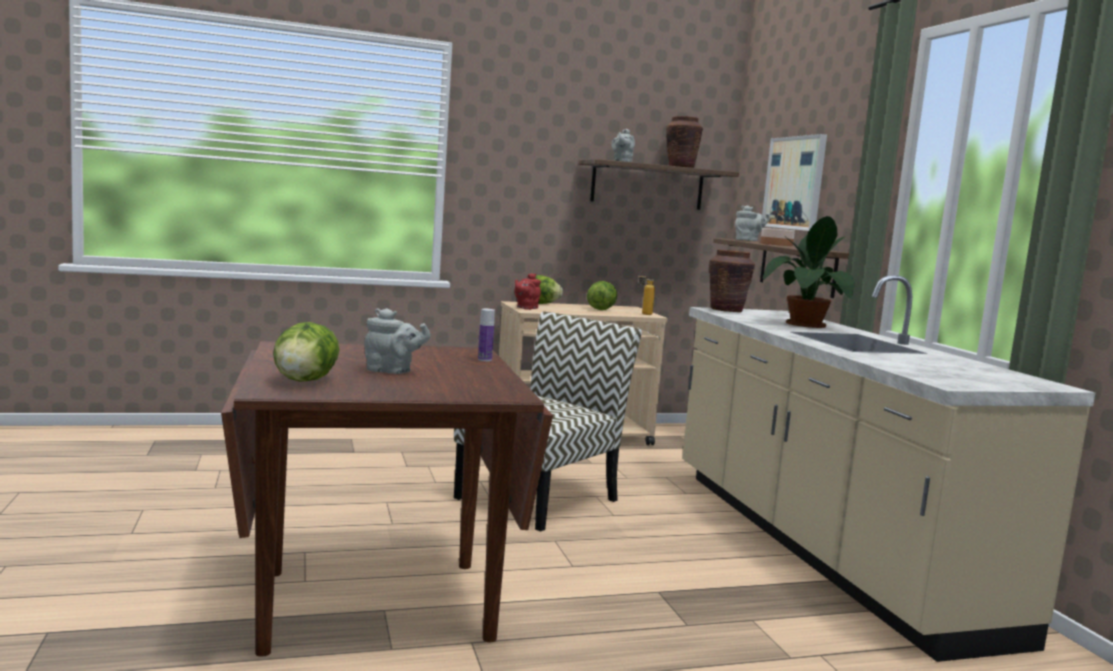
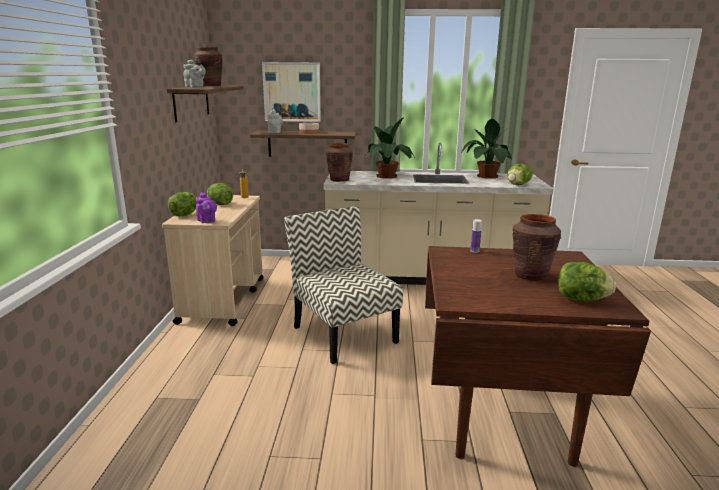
camera: 70 degrees left, 10 degrees up
(392, 371) = (530, 275): grey teapot -> brown vase
(526, 308) = (207, 221): red teapot -> purple teapot
(914, 372) = (517, 185): none -> lettuce
(953, 363) = (486, 176): none -> potted plant

